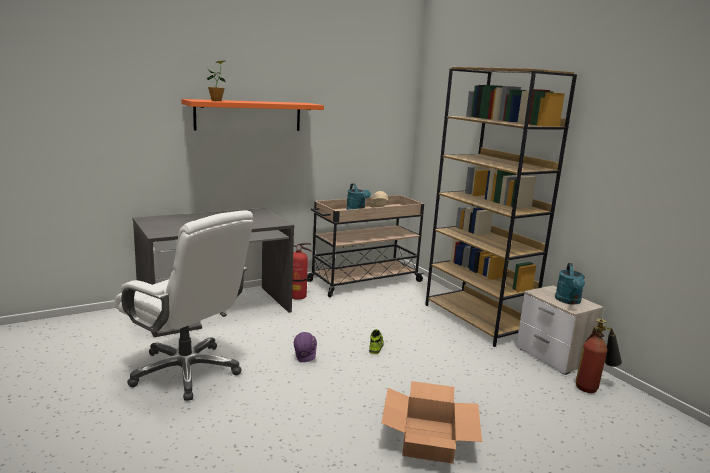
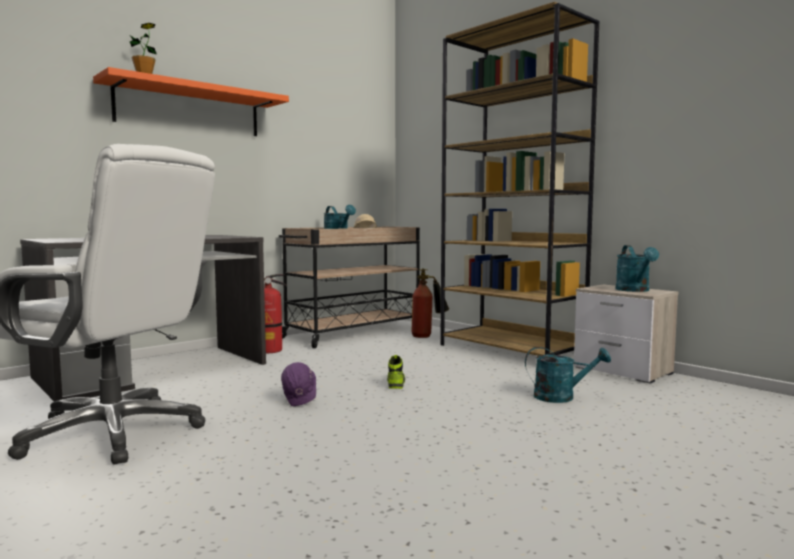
camera: 10 degrees left, 10 degrees down
(428, 439) = (520, 461): cardboard box -> none
(488, 380) = (561, 397): none -> turquoise watering can
(593, 387) = (692, 390): fire extinguisher -> fire extinguisher (428, 335)

